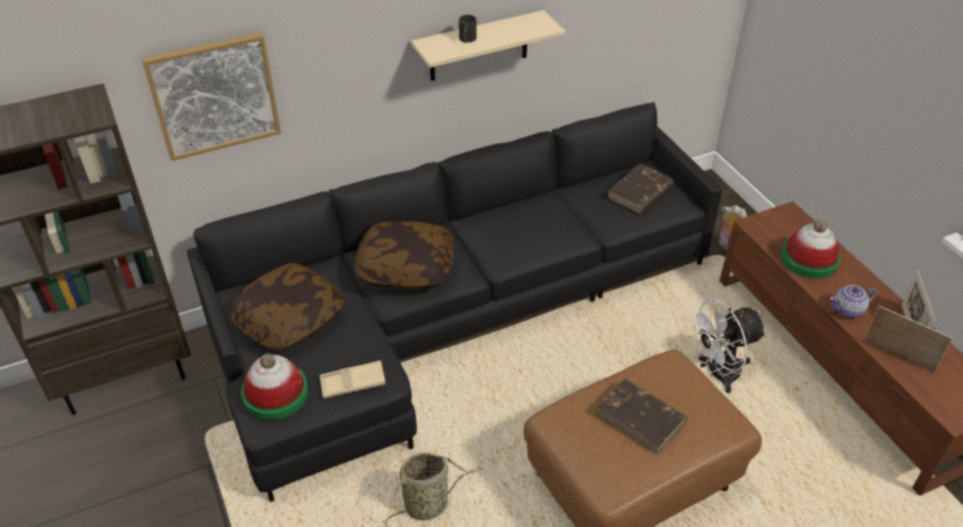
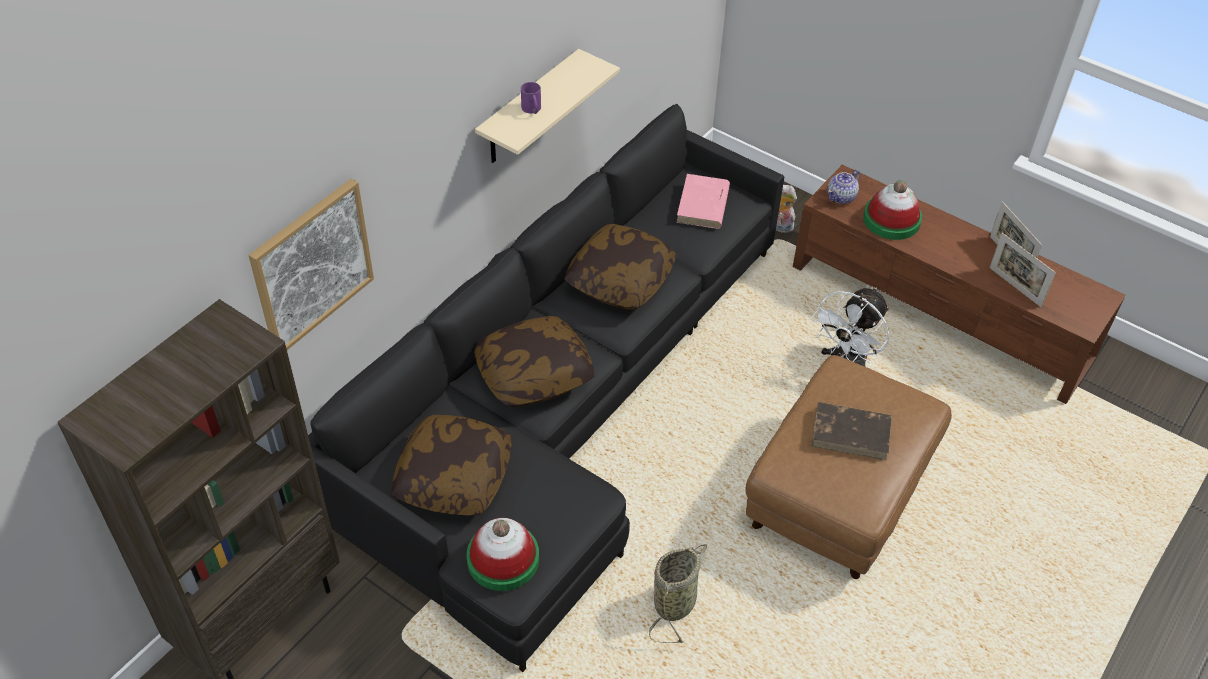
camera: 30 degrees left, 5 degrees up
(353, 383) = (571, 514): beige tray -> none
(467, 40) = (532, 109): black mug -> purple mug
(527, 224) = (620, 280): none -> pillow
(639, 192) = (703, 205): brown book -> pink book
(848, 310) = (952, 259): teapot -> teapot (841, 197)
(898, 356) = (1015, 287): picture frame -> picture frame turned 135 degrees counterclockwise

